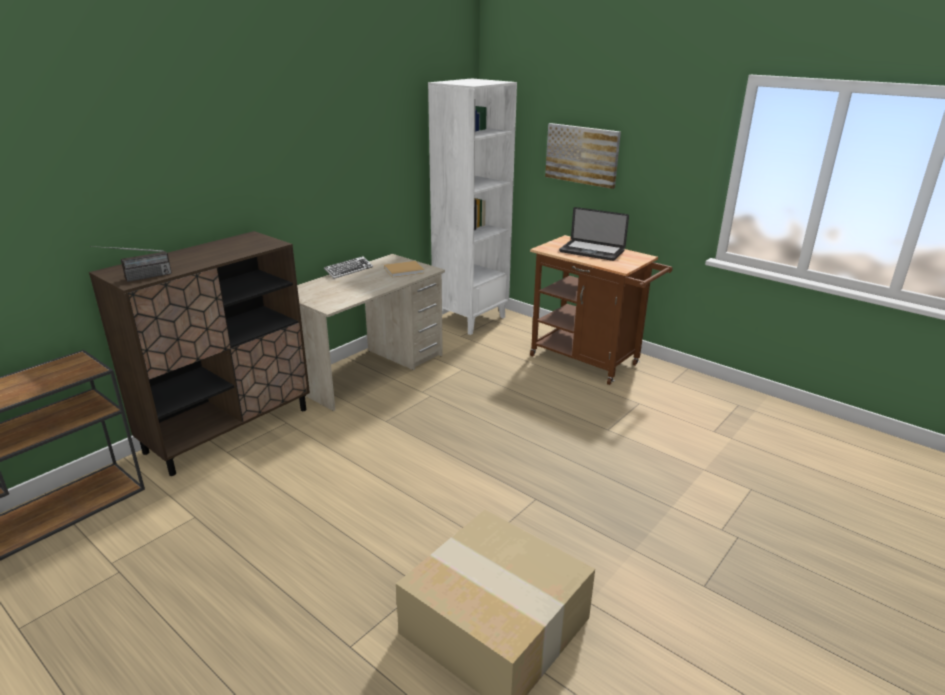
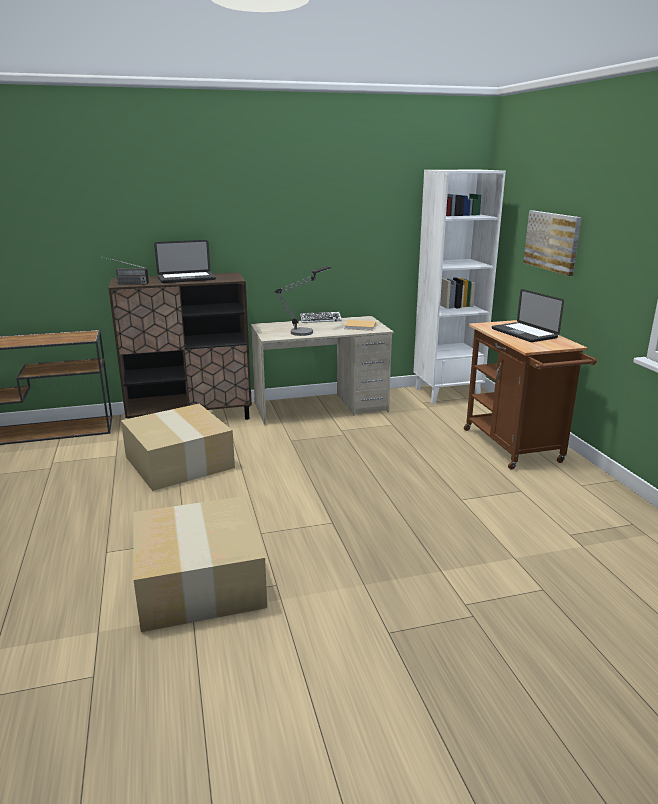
camera: 35 degrees right, 5 degrees down
(208, 253) = (186, 278): none -> laptop
(294, 493) = (181, 462): none -> cardboard box
(357, 289) = (306, 331): none -> table lamp

